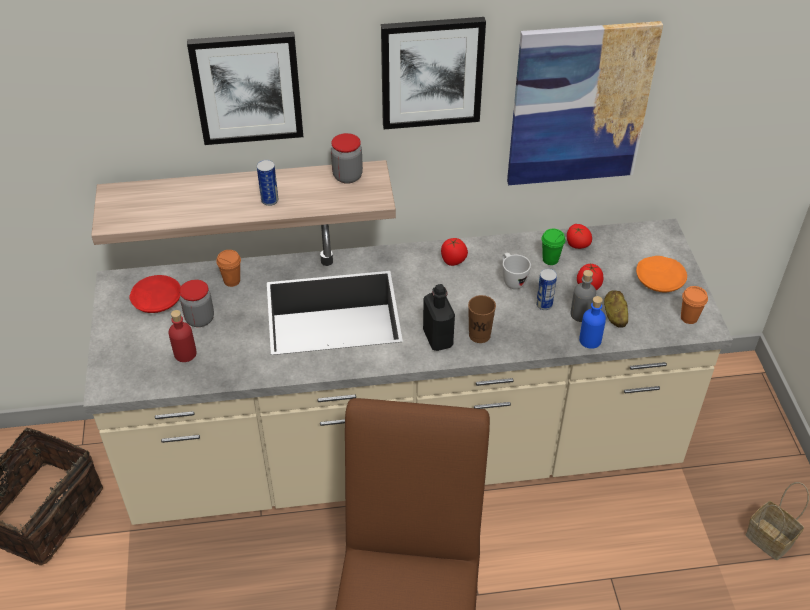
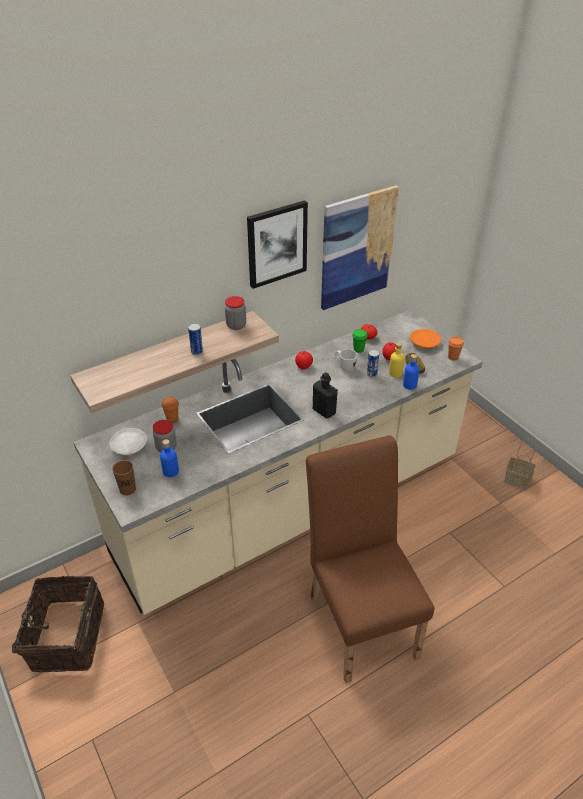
camera: 25 degrees left, 5 degrees down
(157, 300) = (129, 446): red plate -> white plate
(185, 354) = (171, 471): red bottle -> blue bottle
(247, 87) = (168, 278): picture -> none
(479, 335) = (347, 402): brown cup -> brown cup (127, 489)
(581, 314) = (395, 373): grey bottle -> yellow bottle

